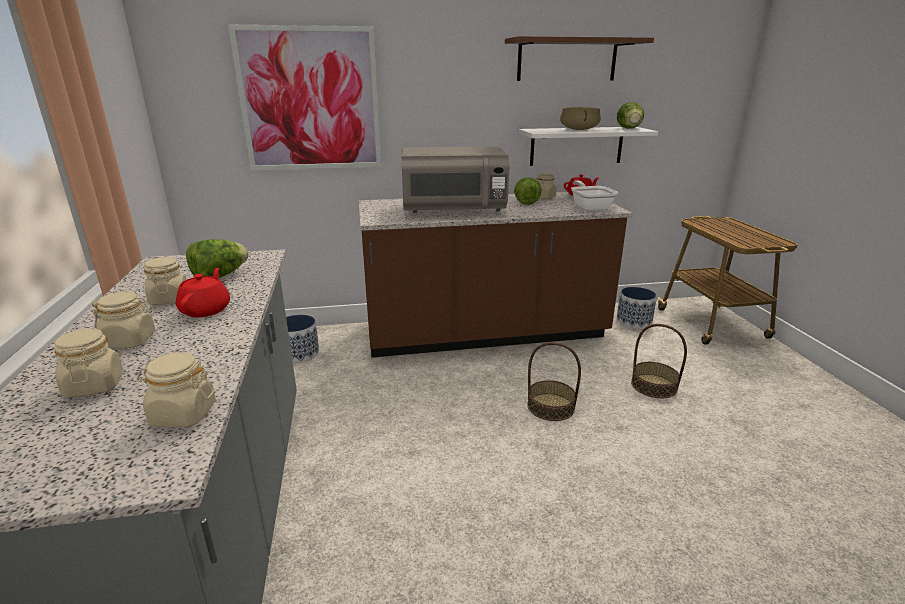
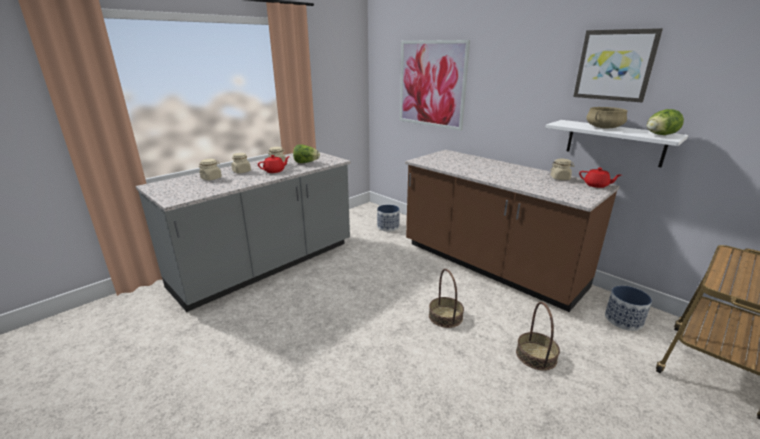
camera: 55 degrees right, 0 degrees up
(183, 414) = (202, 192): beige jar -> none
(453, 210) = (472, 167): grey microwave -> none
(525, 202) = (533, 177): lettuce -> none
(567, 60) = (614, 65): brown shelf -> picture
(590, 208) = (567, 194): frying pan -> none

